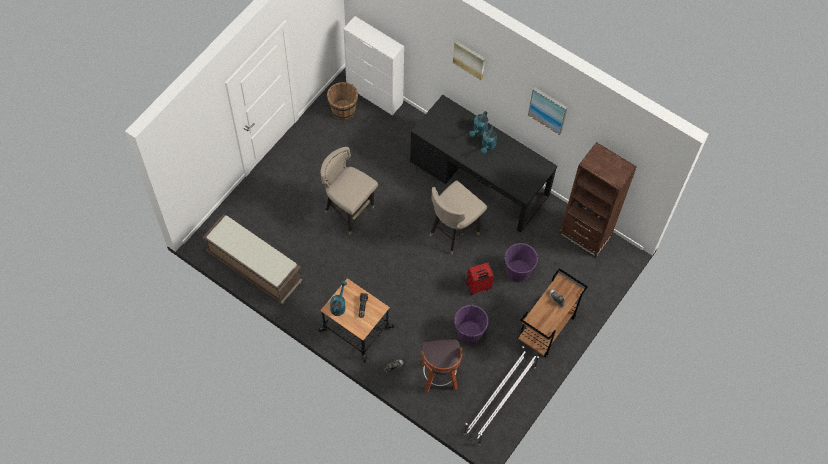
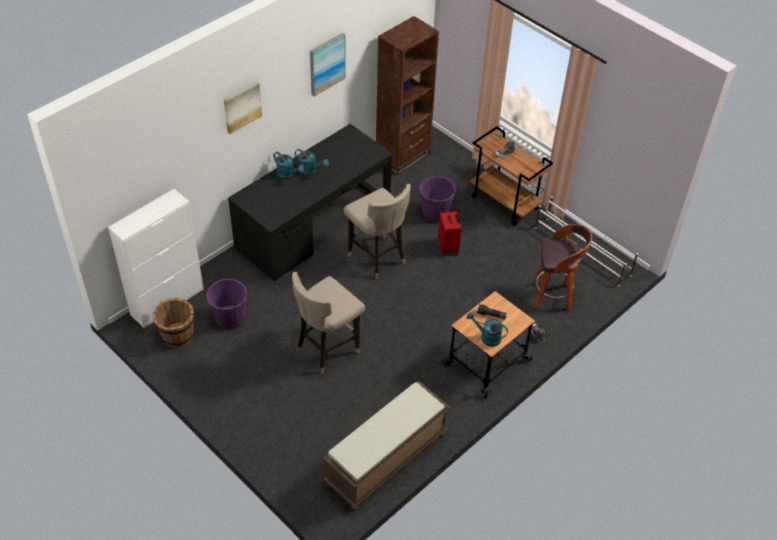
camera: 80 degrees left, 15 degrees down
(469, 333) = (502, 263): purple bucket -> purple bucket (230, 318)

